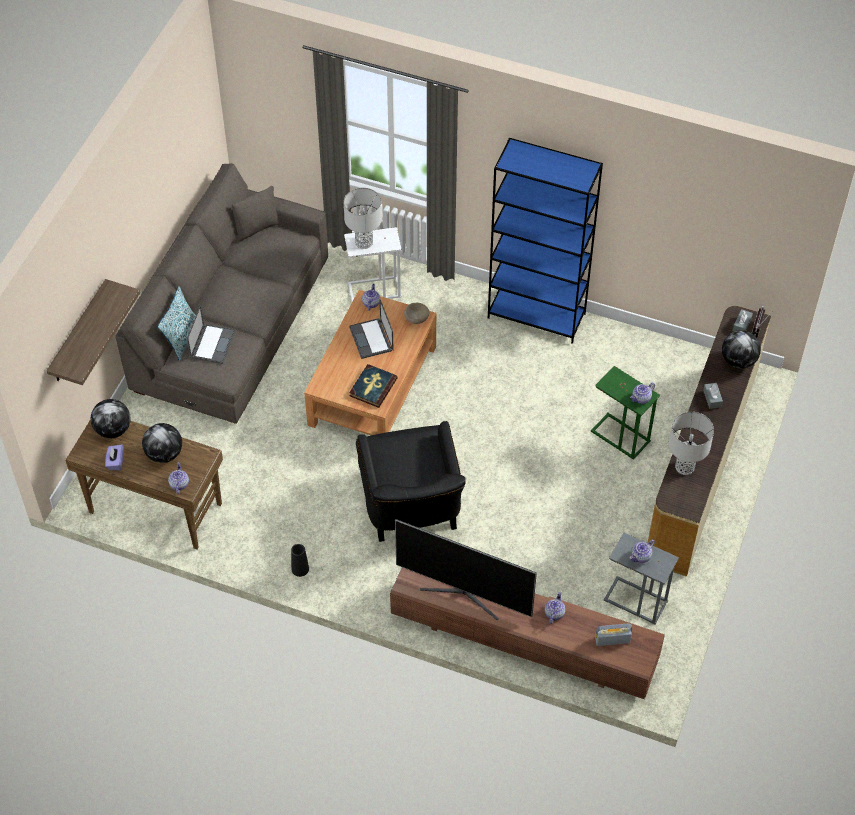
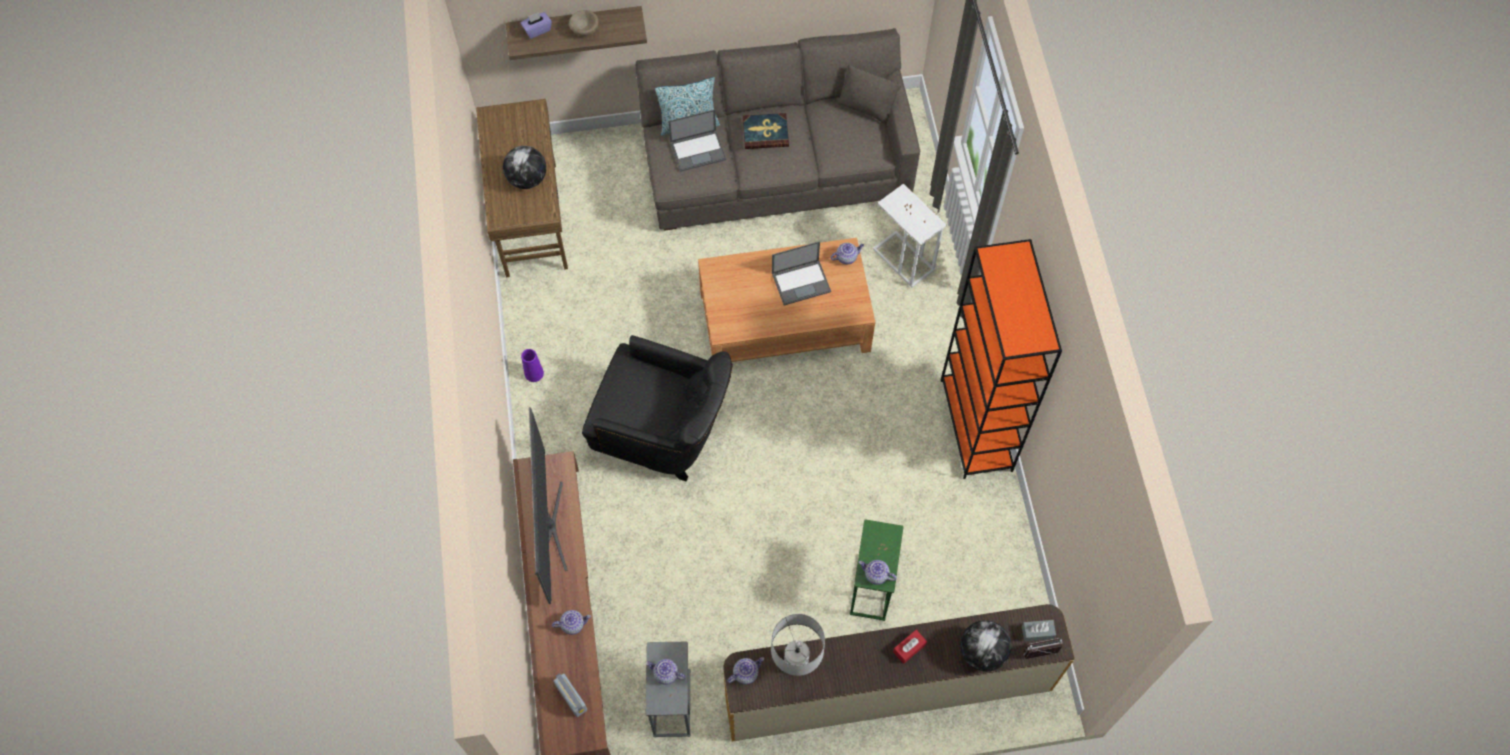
camera: 60 degrees right, 10 degrees up
(113, 430) = (530, 124): globe -> none
(115, 462) = (495, 146): purple tissue box -> purple tissue box (537, 30)
(179, 484) = (500, 209): teapot -> teapot (745, 673)
(300, 569) = (534, 373): black vase -> purple vase
(364, 242) = (905, 206): white table lamp -> none
(371, 339) = (801, 282): laptop -> laptop turned 150 degrees counterclockwise
(373, 387) = (742, 315): book -> book (765, 132)
(411, 505) = (663, 430): black armchair -> black armchair turned 120 degrees counterclockwise
(416, 318) = (855, 307): beige bowl -> beige bowl (584, 29)
(537, 315) = (976, 426): blue bookcase -> orange bookcase
(712, 398) = (909, 648): grey tissue box -> red tissue box

